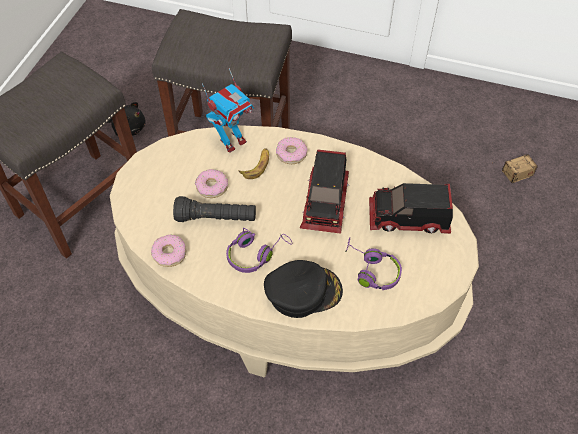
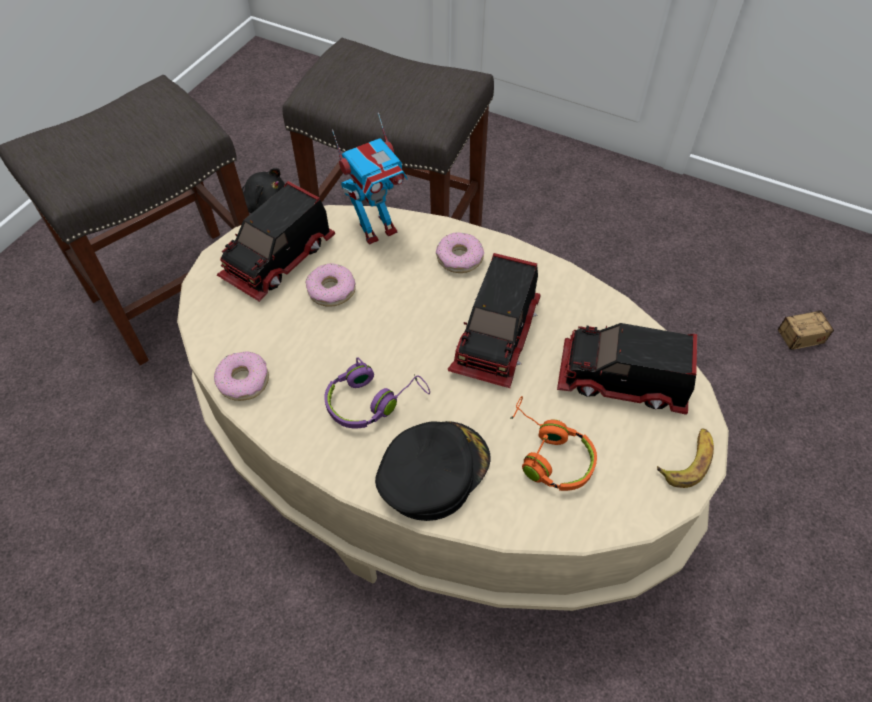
camera: 10 degrees right, 0 degrees up
(172, 171) = (280, 260): none -> toy truck
(216, 218) = (326, 337): black flashlight -> none
(257, 166) = (404, 268): banana -> banana (688, 460)
(303, 291) = (433, 471): black cap -> black cap turned 45 degrees counterclockwise
(371, 270) = (547, 453): purple headphones -> orange headphones

